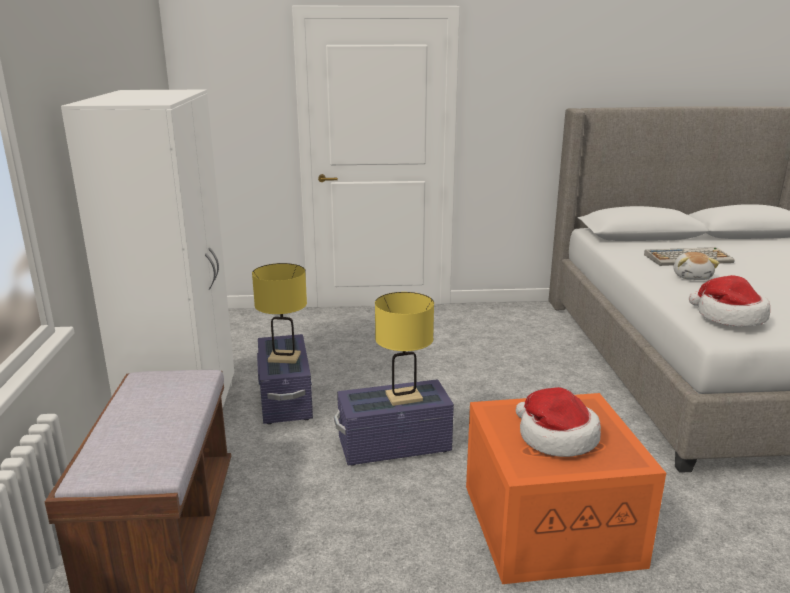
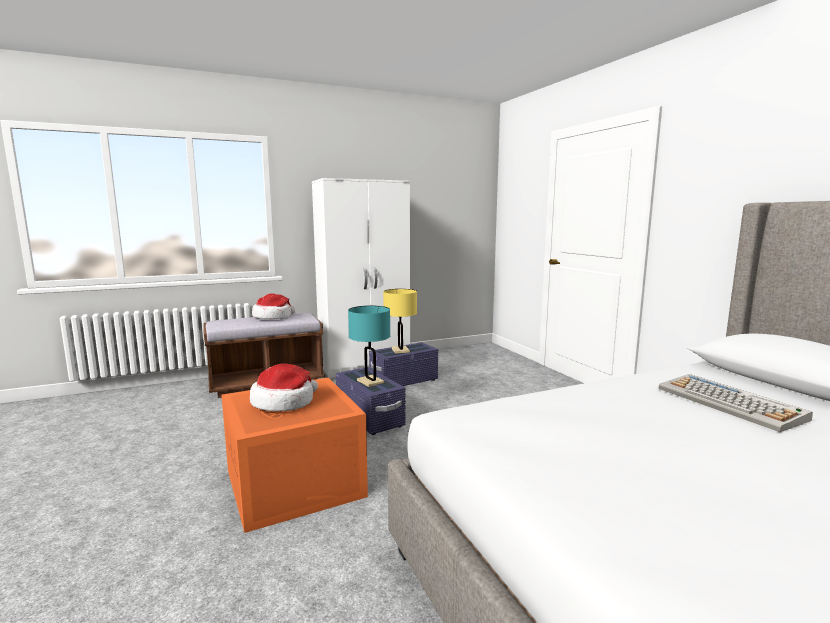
camera: 70 degrees right, 10 degrees down
(404, 397) = (370, 382): yellow table lamp -> turquoise table lamp
(692, 277) = (646, 405): plush toy -> none
(728, 317) = (500, 415): hat -> hat (273, 317)

